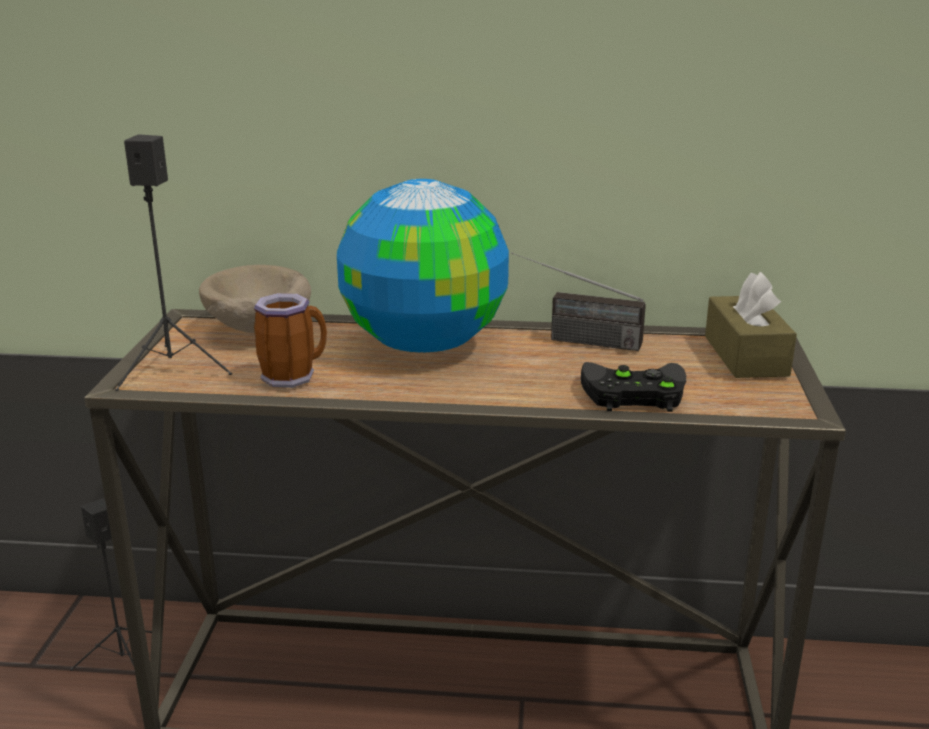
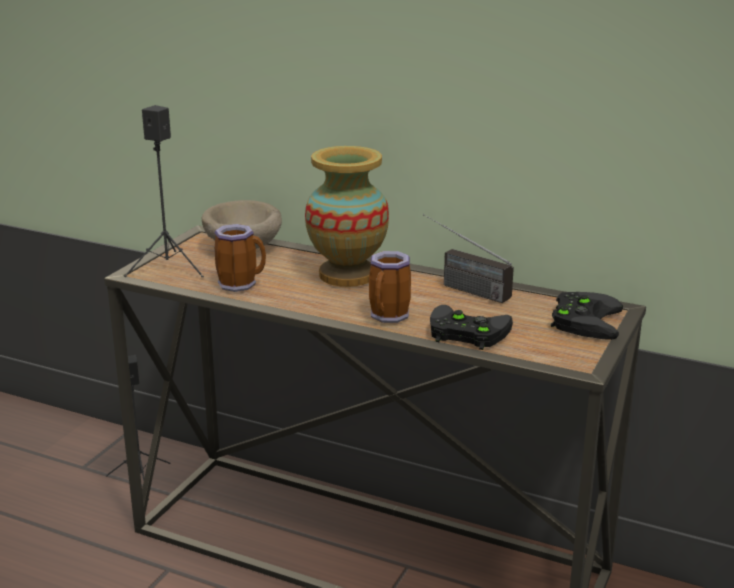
camera: 20 degrees right, 0 degrees up
(423, 344) = (347, 275): globe -> vase
(522, 389) = (389, 317): none -> mug
(745, 356) = (583, 319): brown tissue box -> black game controller

